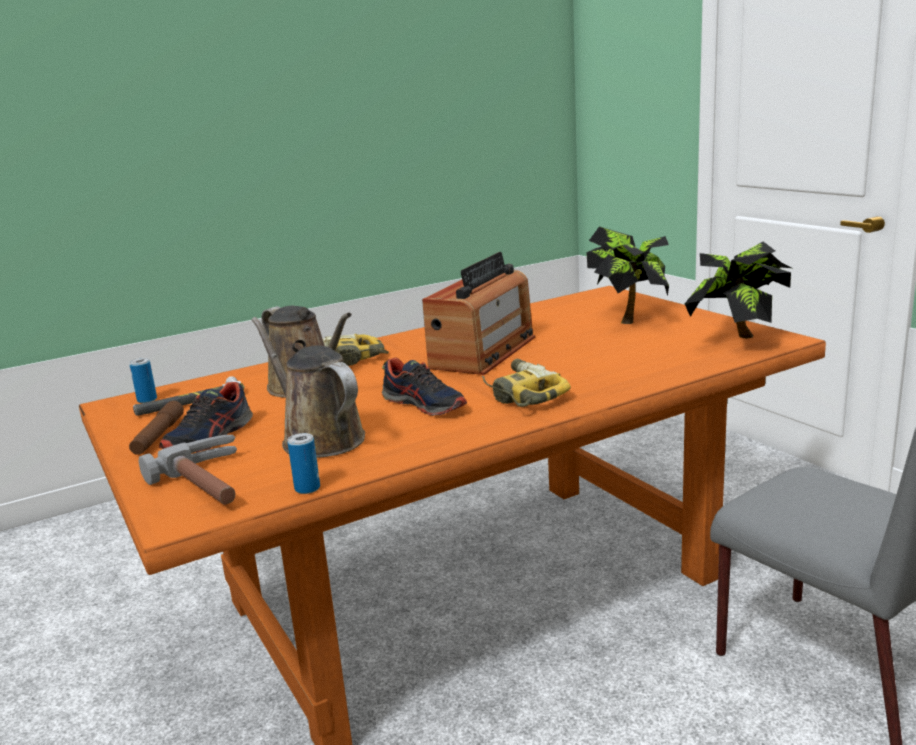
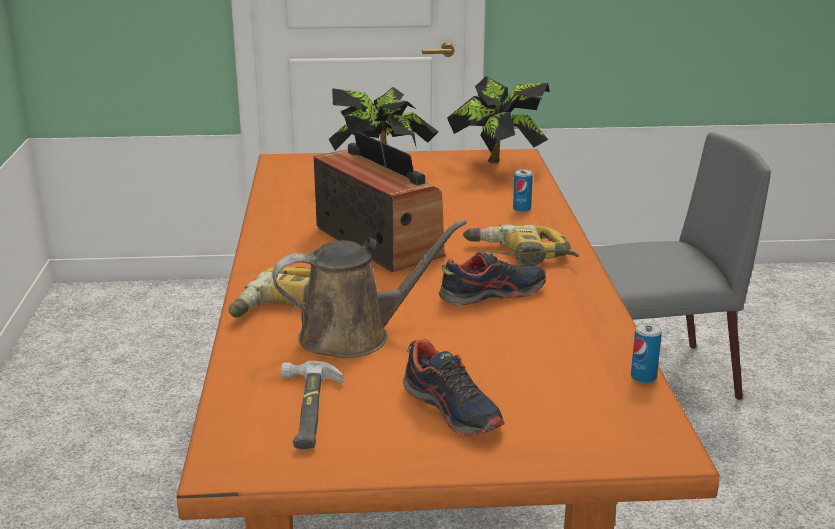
camera: 65 degrees left, 5 degrees up
(147, 400) = (247, 438): can -> can (521, 209)
(158, 436) = (405, 441): brown flashlight -> none
(214, 483) = (588, 421): hammer -> none
(318, 438) = (522, 354): brown watering can -> none

